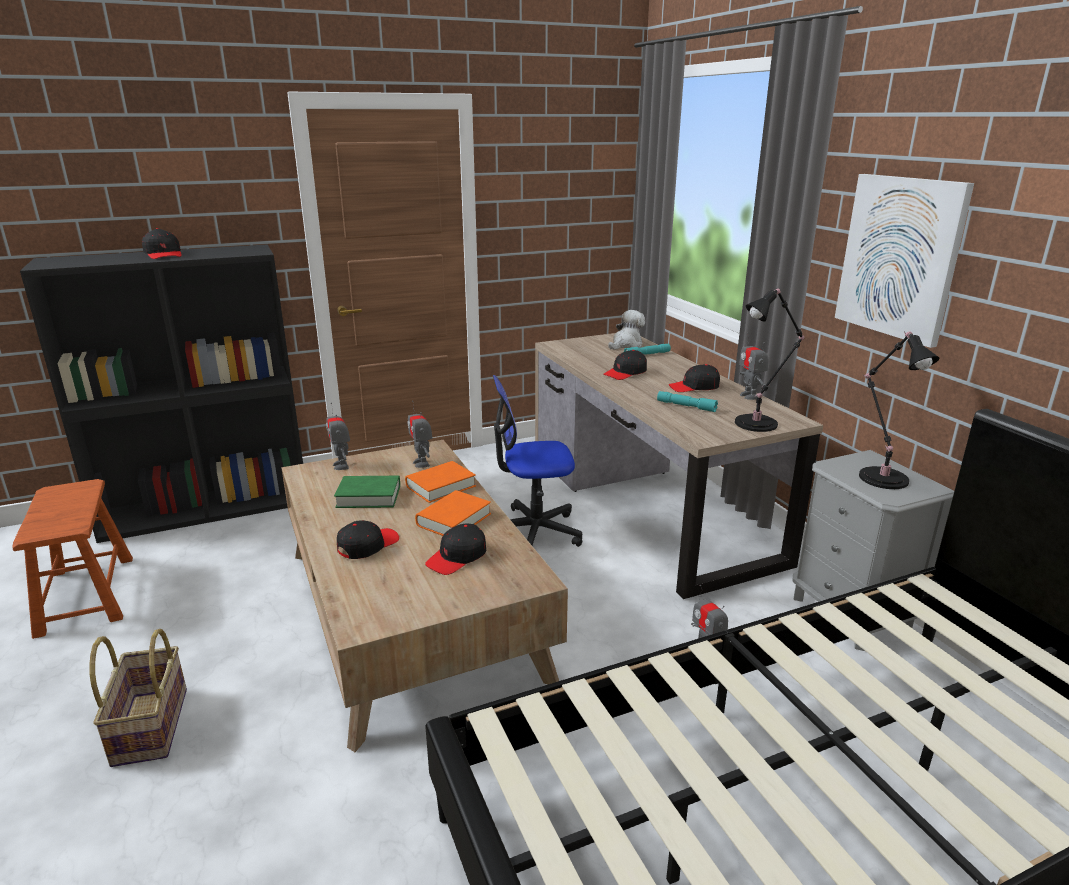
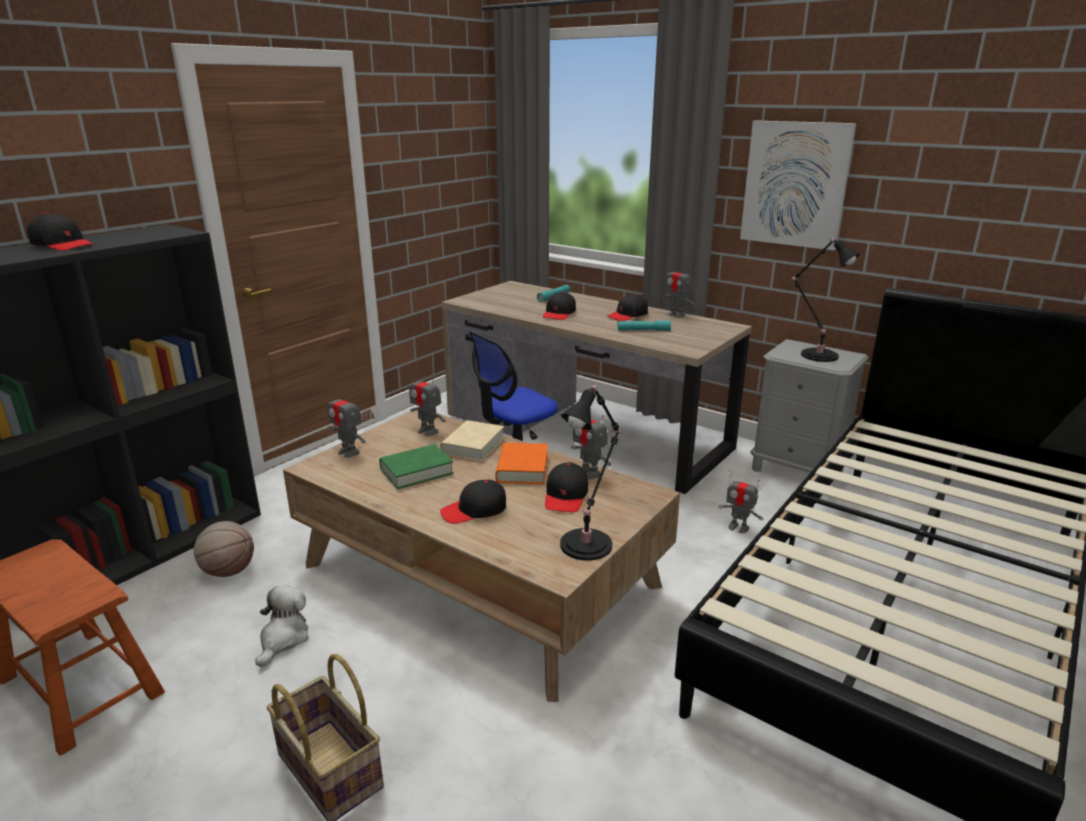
camera: 30 degrees left, 0 degrees up
(245, 542) = (229, 571): none -> basketball
(367, 545) = (474, 510): black cap -> black cap turned 120 degrees counterclockwise
(441, 486) = (473, 446): orange book -> beige book
(506, 542) = (589, 473): none -> toy robot
(626, 344) = (524, 291): plush toy -> plush toy (283, 639)
(759, 423) = (710, 332): black table lamp -> black table lamp (589, 542)

